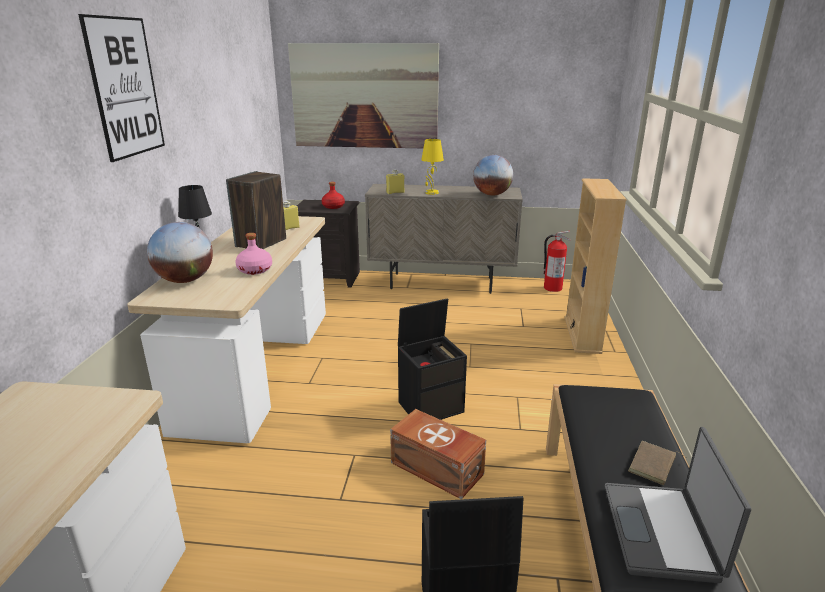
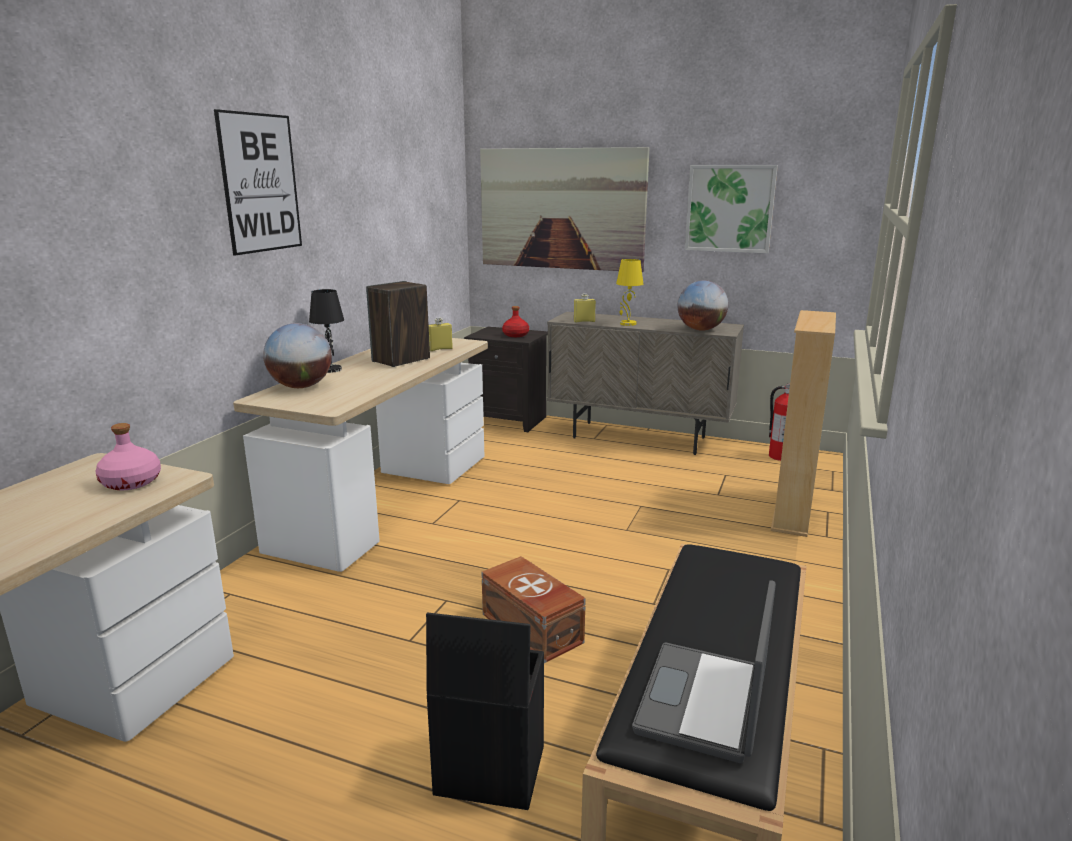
camera: 15 degrees right, 5 degrees down
(255, 270) = (376, 383): pink bottle -> pink bottle (131, 483)
(431, 406) = (558, 565): black storage box -> none
(506, 94) = (729, 208): none -> picture
(654, 466) = (742, 638): brown book -> none

